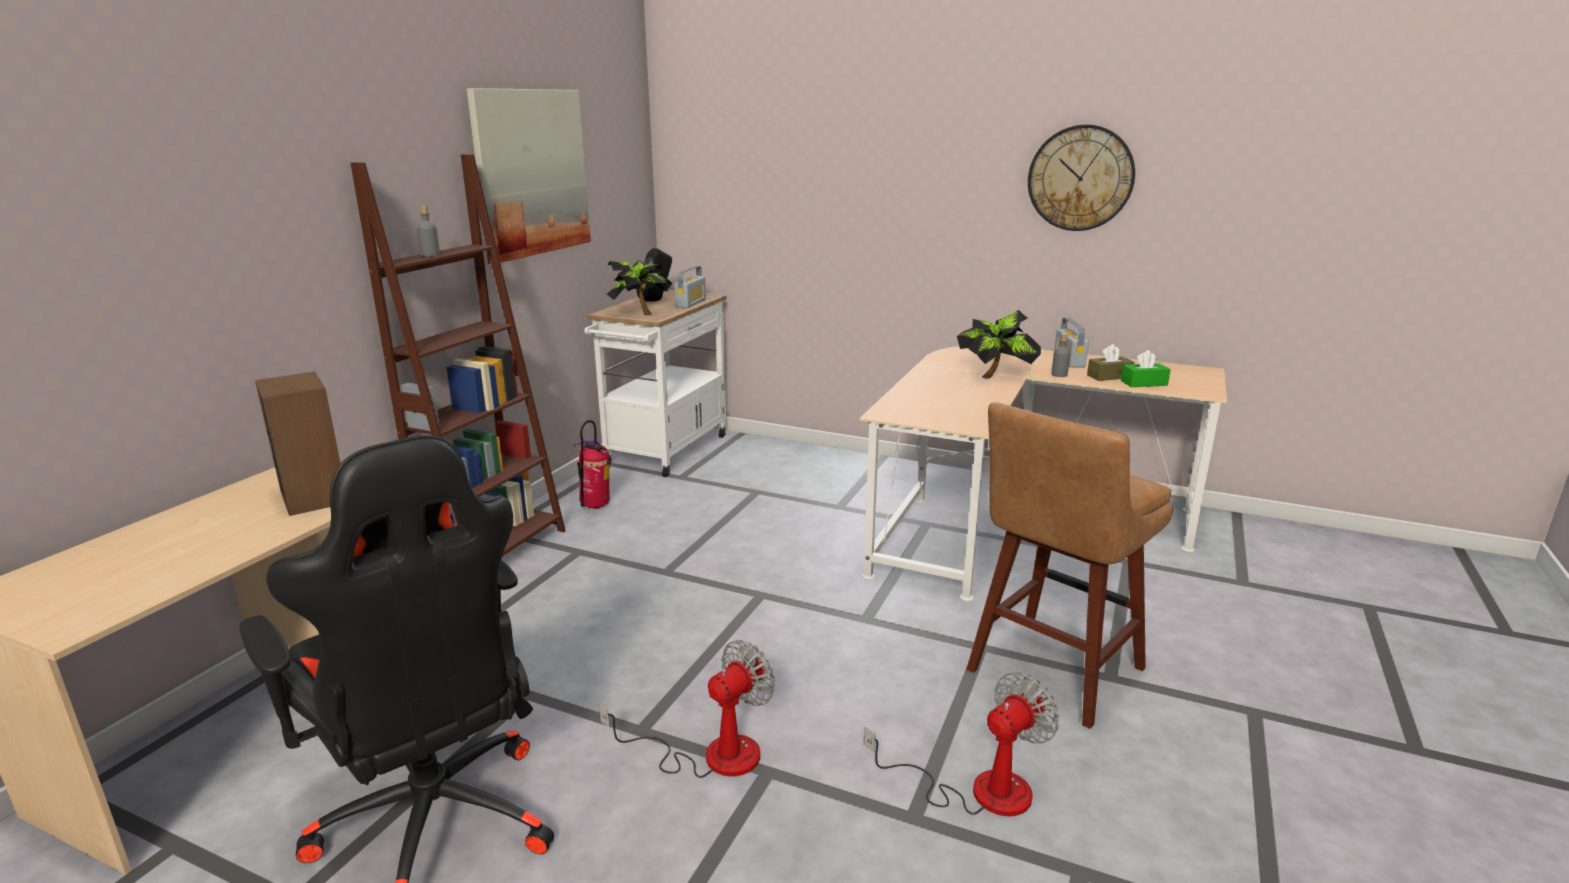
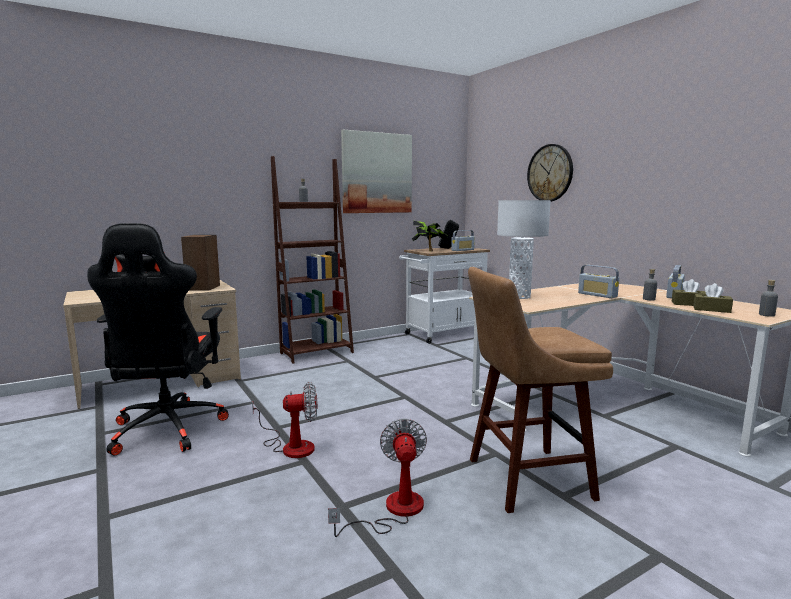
camera: 35 degrees right, 10 degrees down
(595, 507) = (379, 347): fire extinguisher -> none
(920, 402) = (519, 297): none -> white table lamp
(978, 790) = (393, 511): fan -> fan turned 90 degrees counterclockwise
(996, 377) = (597, 295): potted plant -> radio
(1080, 178) = (695, 165): wall clock -> wall clock (550, 173)
(1144, 383) = (711, 309): green tissue box -> brown tissue box
(1199, 382) = (766, 315): none -> grey bottle

